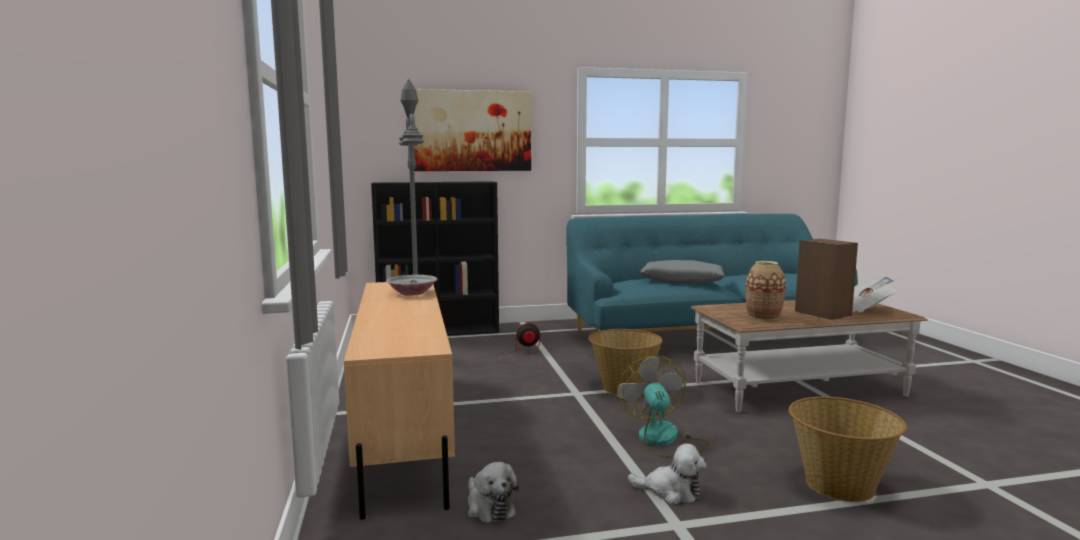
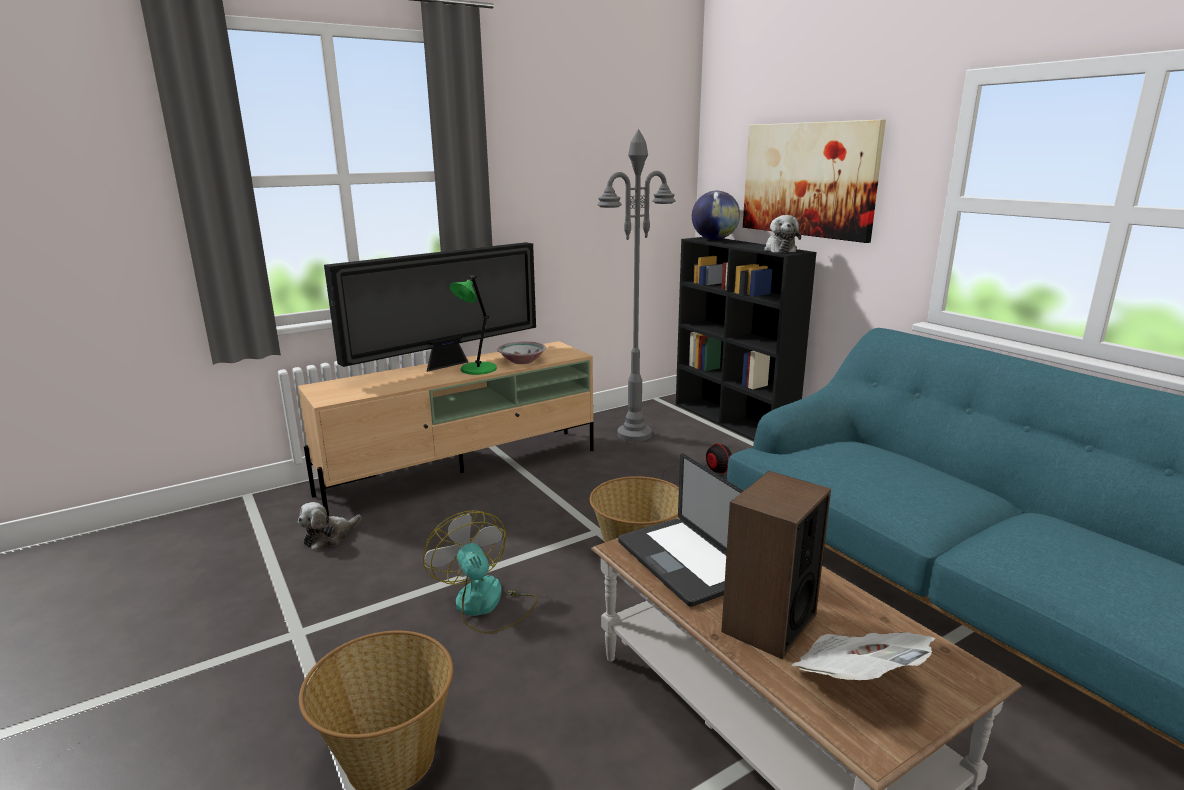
camera: 70 degrees right, 10 degrees up
(377, 310) = (447, 364): none -> television
(395, 182) = (714, 239): none -> globe
(415, 304) = (477, 370): none -> green table lamp
(663, 440) = (485, 605): fan -> fan turned 90 degrees counterclockwise
(671, 491) = (362, 623): plush toy -> plush toy (779, 250)
(682, 281) = (907, 482): grey pillow -> none
(763, 317) = (684, 562): vase -> laptop

